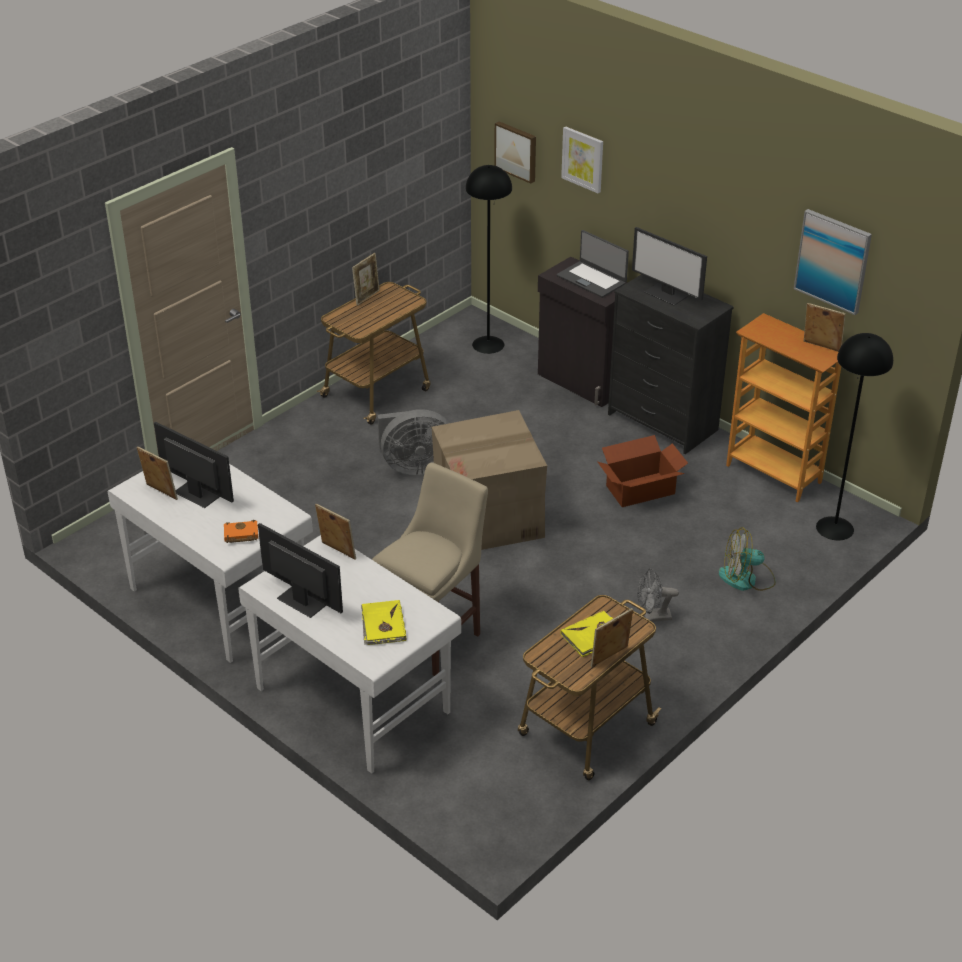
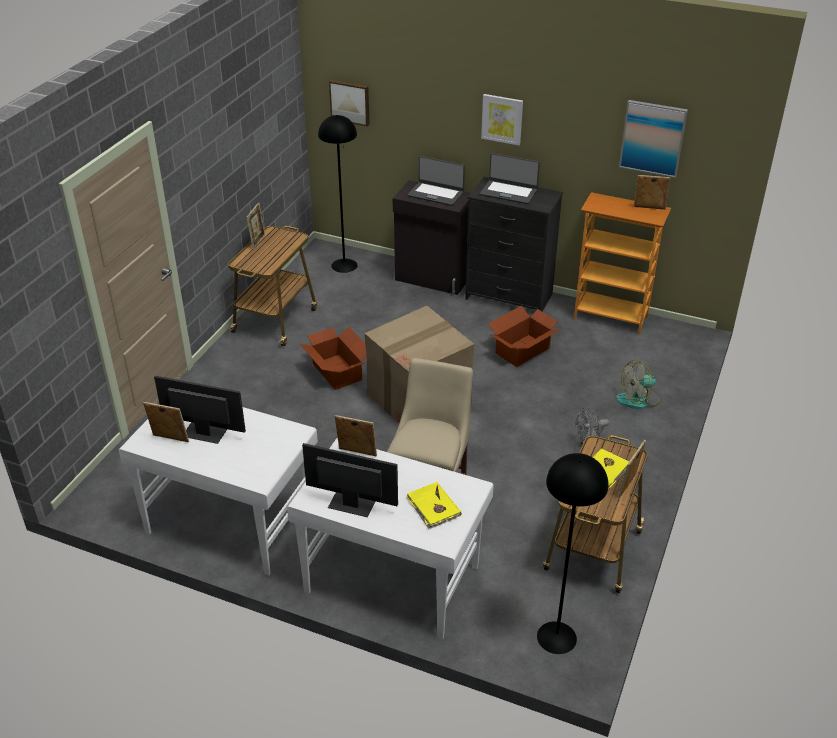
camera: 20 degrees left, 0 degrees up
(240, 535) = (263, 459): orange book -> none
(414, 466) = (337, 371): grey fan -> cardboard box
(583, 159) = (415, 97): picture -> picture (502, 119)
(667, 294) = (509, 192): monitor -> laptop
(834, 528) = (677, 347): black floor lamp -> black floor lamp (556, 637)

